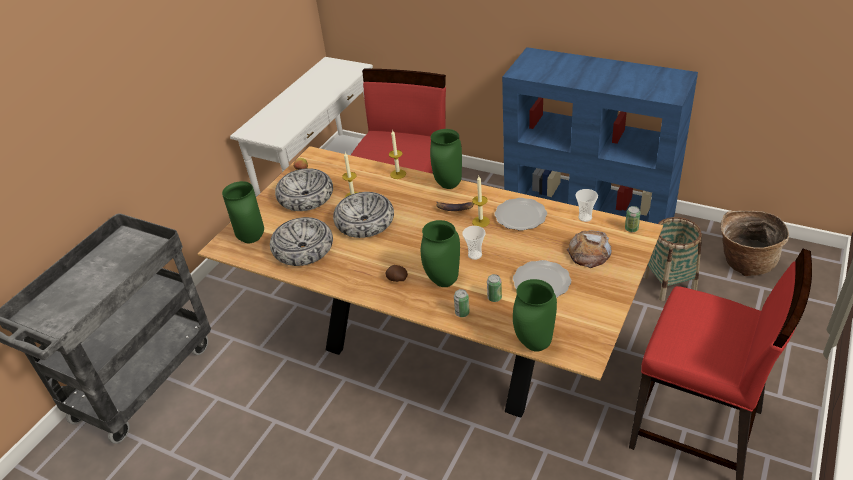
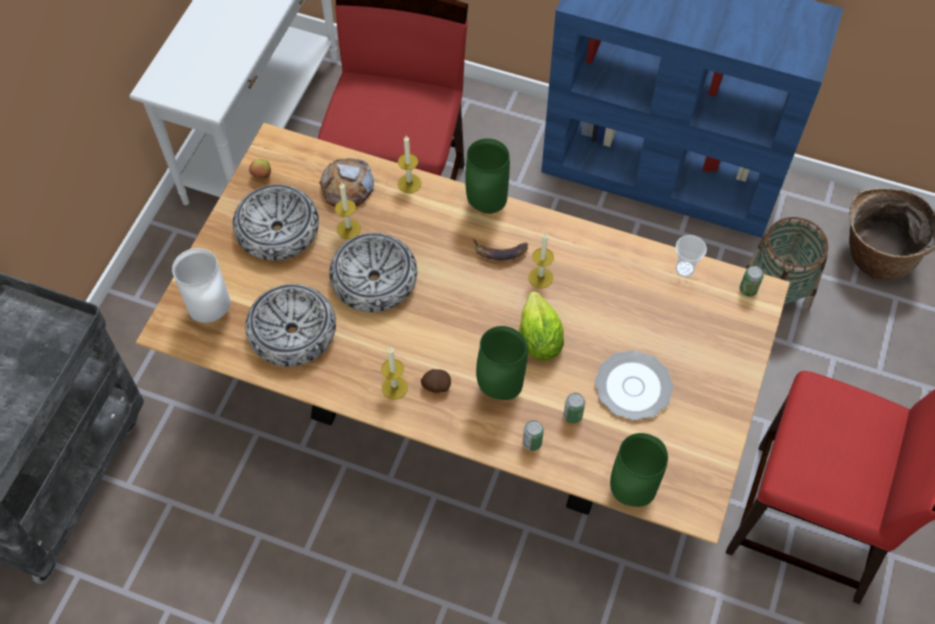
camera: 10 degrees left, 20 degrees up
(252, 238) = (213, 313): green vase -> white vase
(367, 280) = (394, 387): none -> candle
(475, 255) = (538, 340): cup -> lettuce
(521, 216) = (596, 267): plate -> none
(589, 253) = (693, 334): bread -> bread (347, 187)

